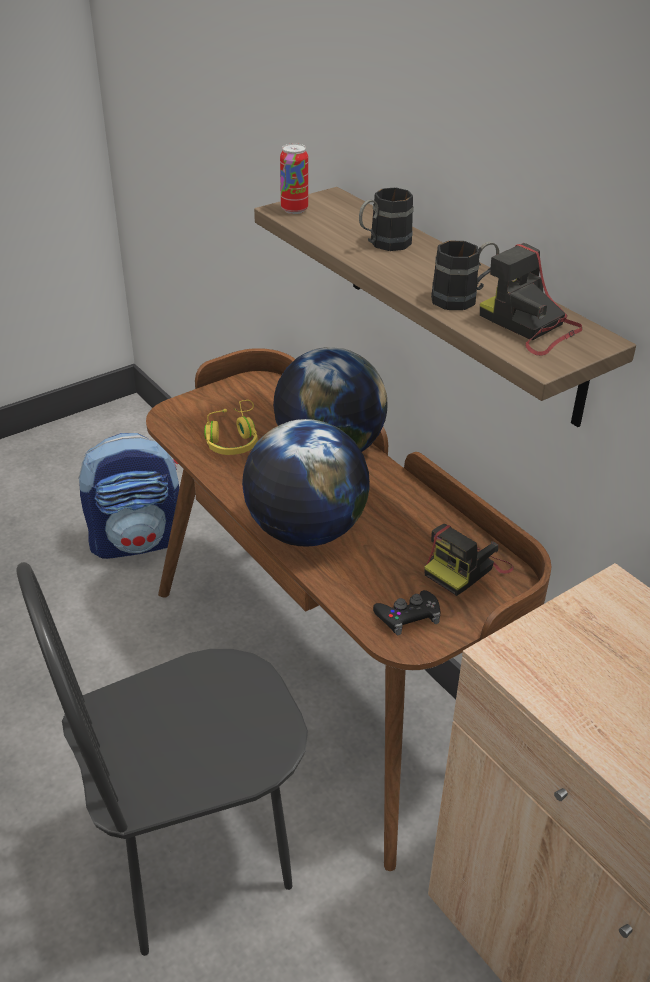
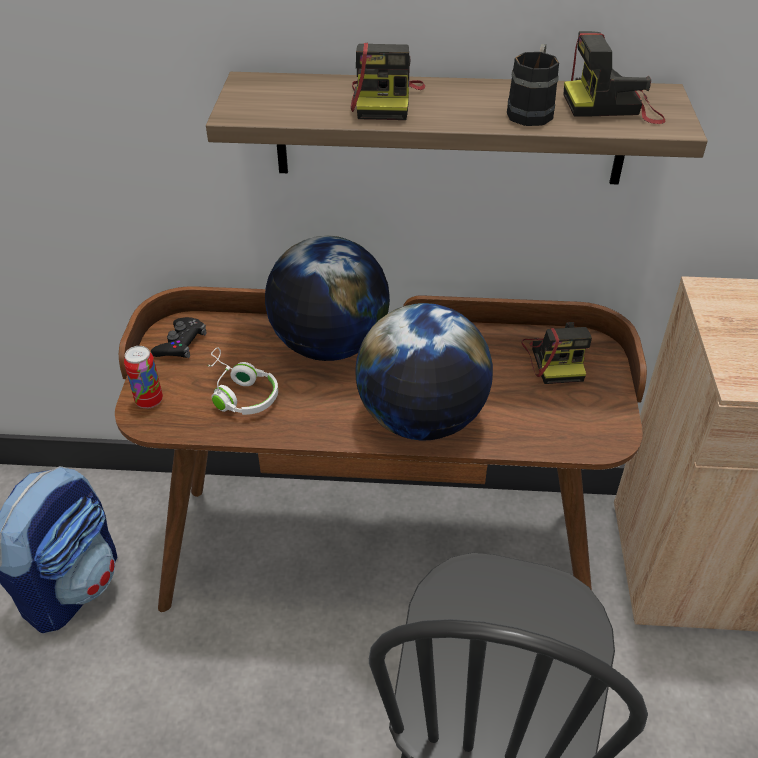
camera: 50 degrees left, 5 degrees up
(233, 439) = (239, 393): yellow headphones -> white headphones
(294, 210) = (247, 108): can -> can (149, 401)
(383, 245) = (385, 100): black mug -> camera
(408, 616) = (582, 421): black game controller -> black game controller (181, 343)

